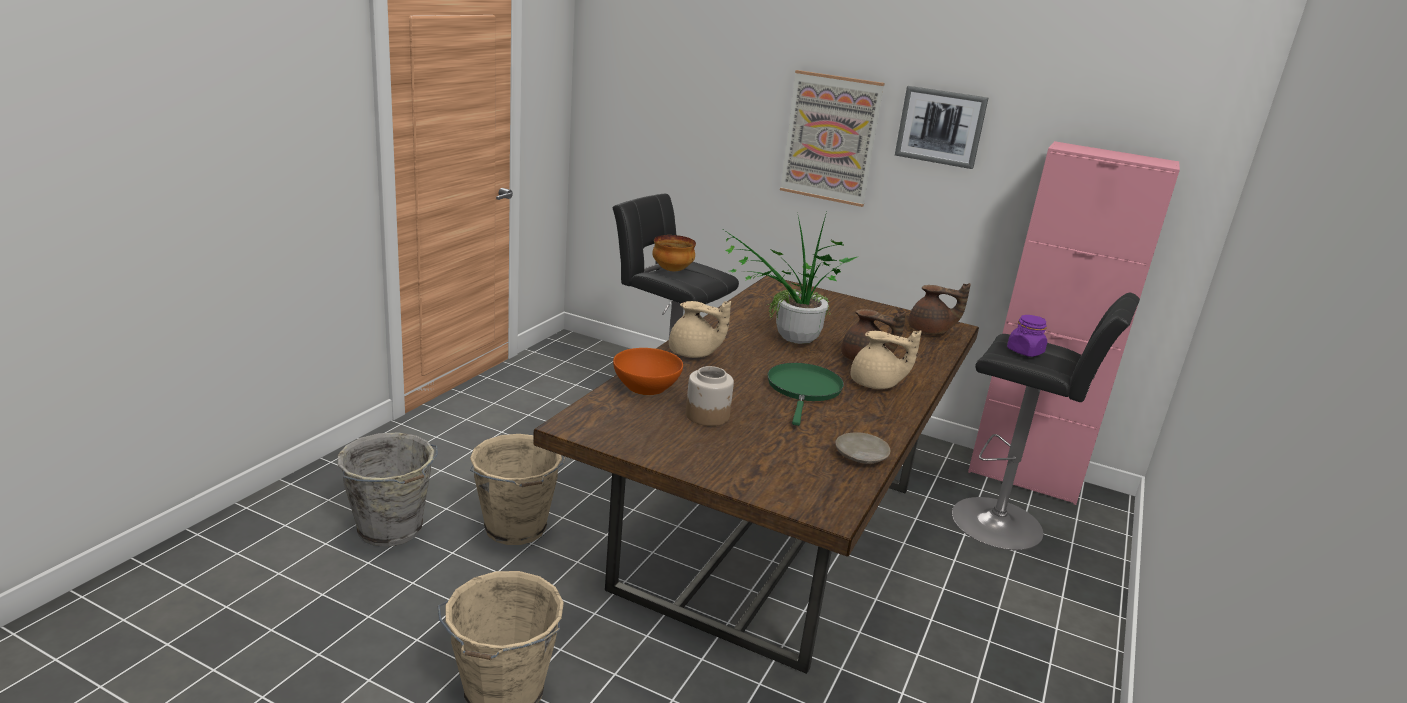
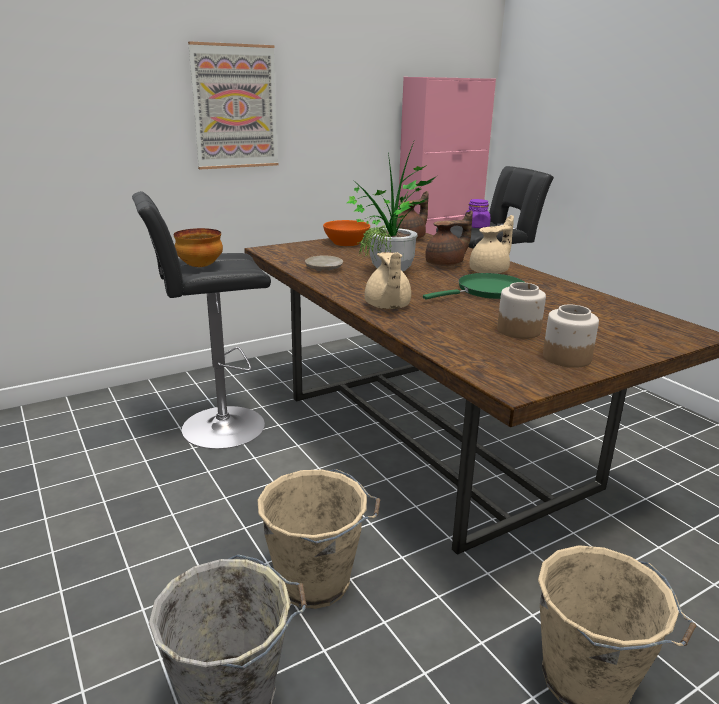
camera: 55 degrees left, 0 degrees up
(646, 386) = (443, 338): orange bowl -> orange bowl (346, 243)
(664, 442) = (566, 358): none -> jar
(693, 354) = (387, 306): beige teapot -> beige teapot turned 120 degrees clockwise
(803, 390) = (487, 291): green frying pan -> green frying pan turned 105 degrees clockwise
(860, 456) = (608, 304): beige plate -> beige plate (324, 269)
(940, 127) = (323, 79): picture -> none

